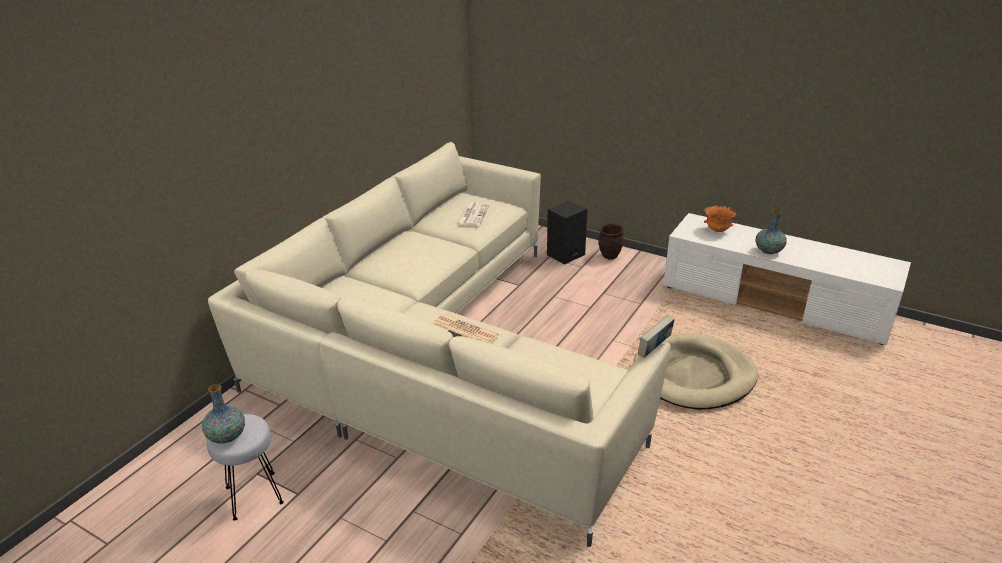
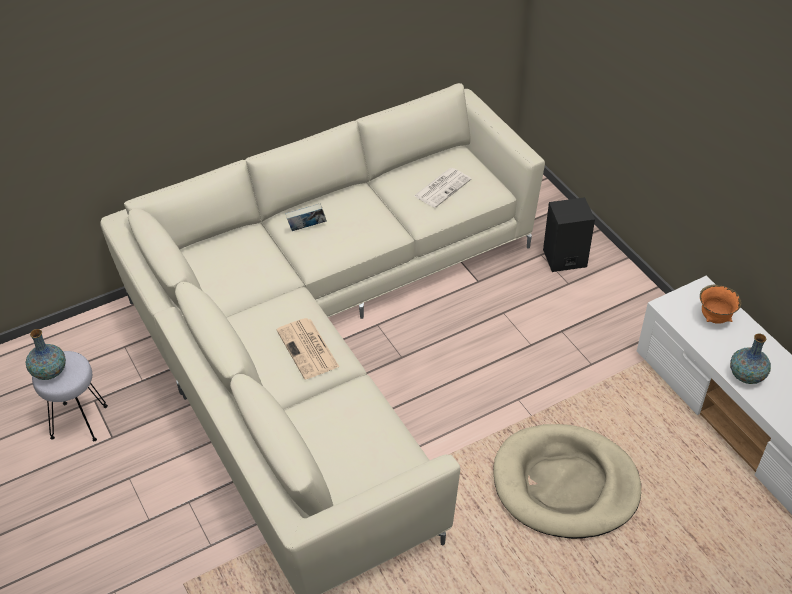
camera: 30 degrees right, 15 degrees up
(609, 256) = (613, 280): brown planter -> none
(654, 350) = (434, 467): book -> book (307, 228)

